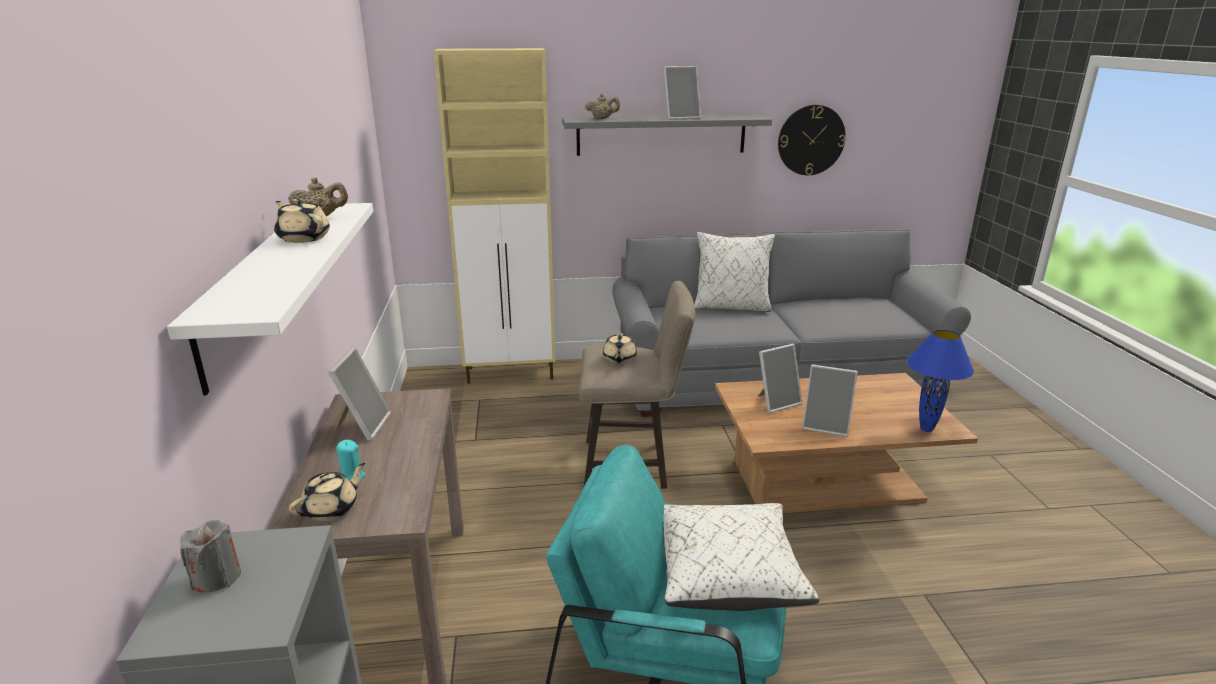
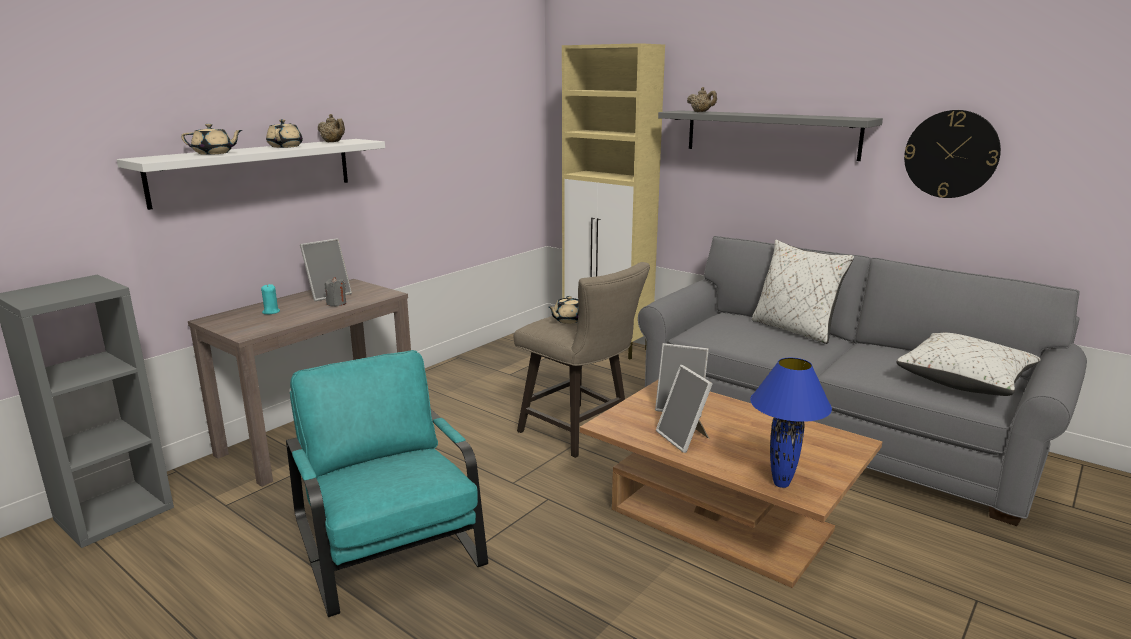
camera: 45 degrees right, 5 degrees down
(217, 577) = (64, 286): grey candle -> grey candle (336, 303)
(332, 509) = (235, 320): beige teapot -> beige teapot (214, 153)
(680, 117) = (777, 115): picture frame -> none
(726, 573) = (400, 473): white pillow -> white pillow (964, 380)

